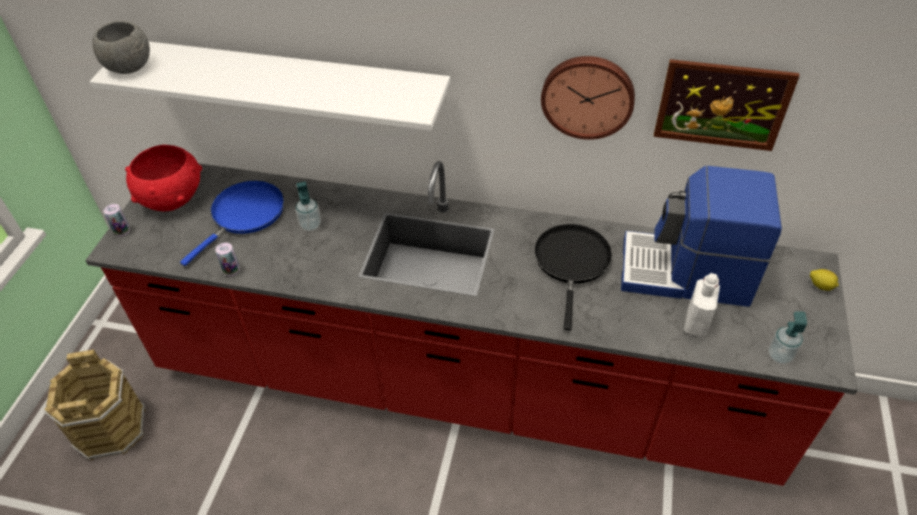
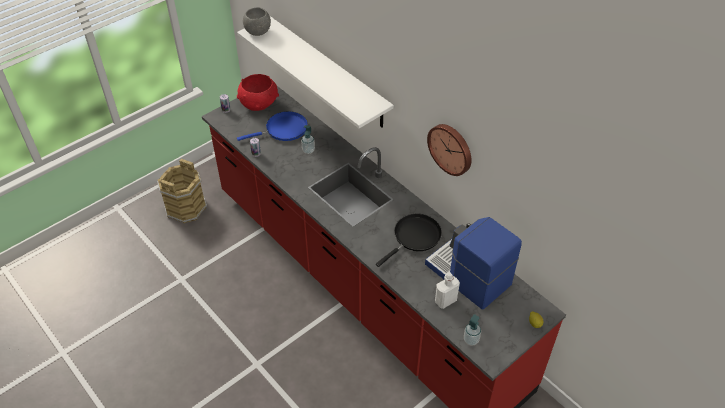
camera: 35 degrees right, 0 degrees up
(722, 105) = (510, 187): picture -> none

